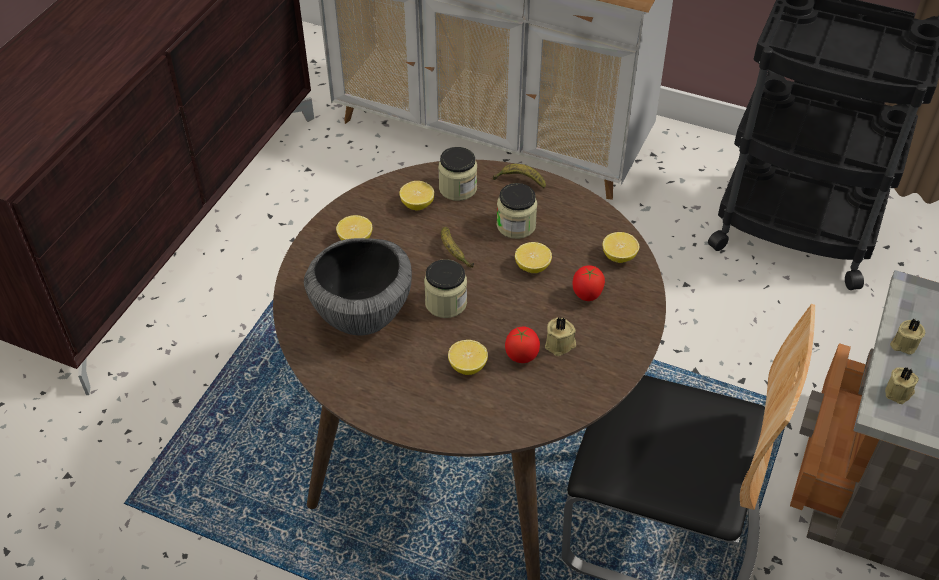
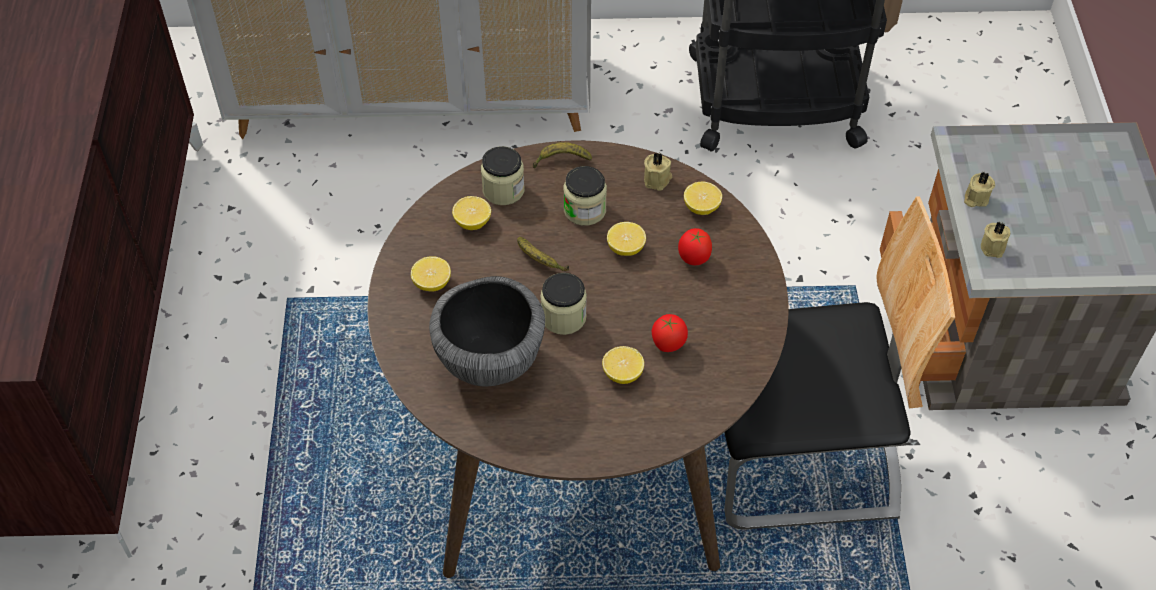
camera: 25 degrees left, 5 degrees up
(560, 345) = (697, 318): beige candle -> beige candle (658, 179)

